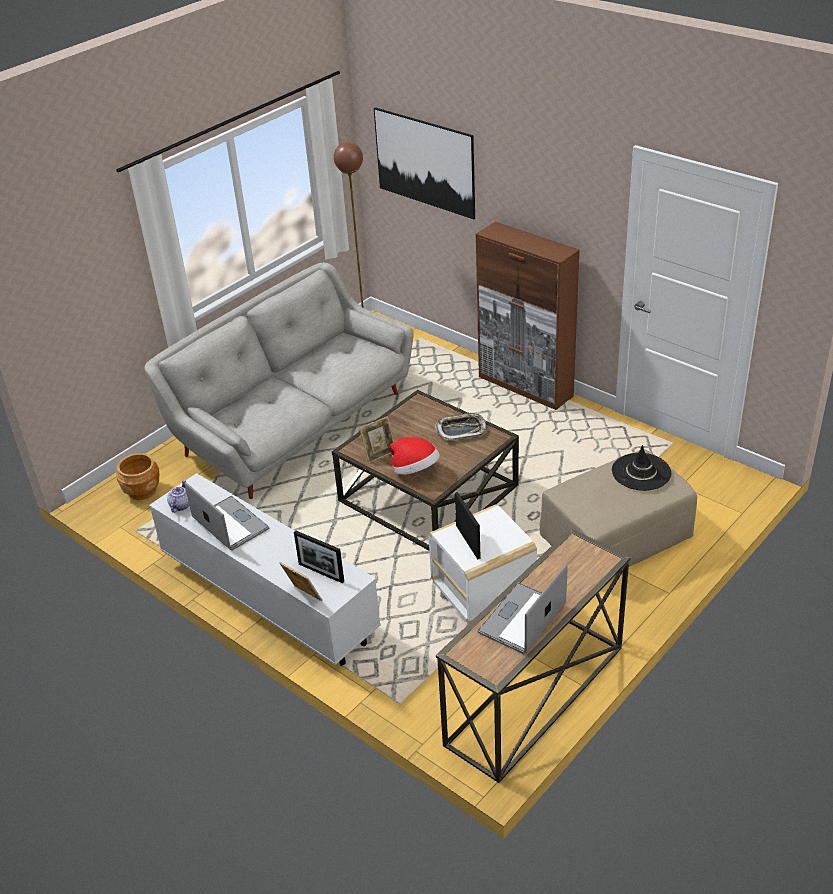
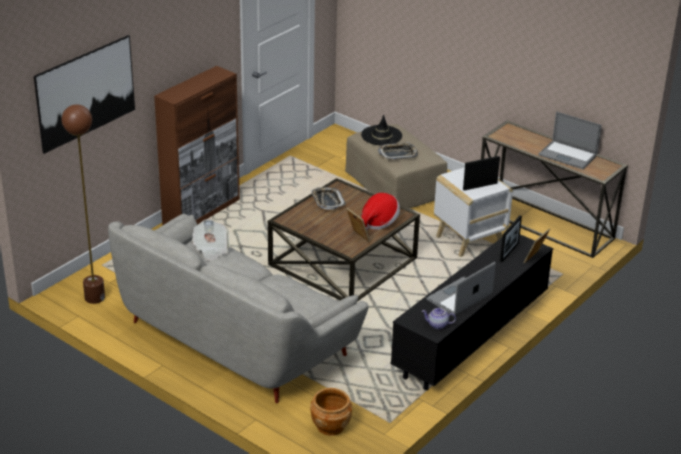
camera: 95 degrees left, 5 degrees down
(268, 598) = (469, 337): white tv stand -> black tv stand
(358, 356) = (211, 249): none -> newspaper
(592, 487) = (398, 153): none -> tray

